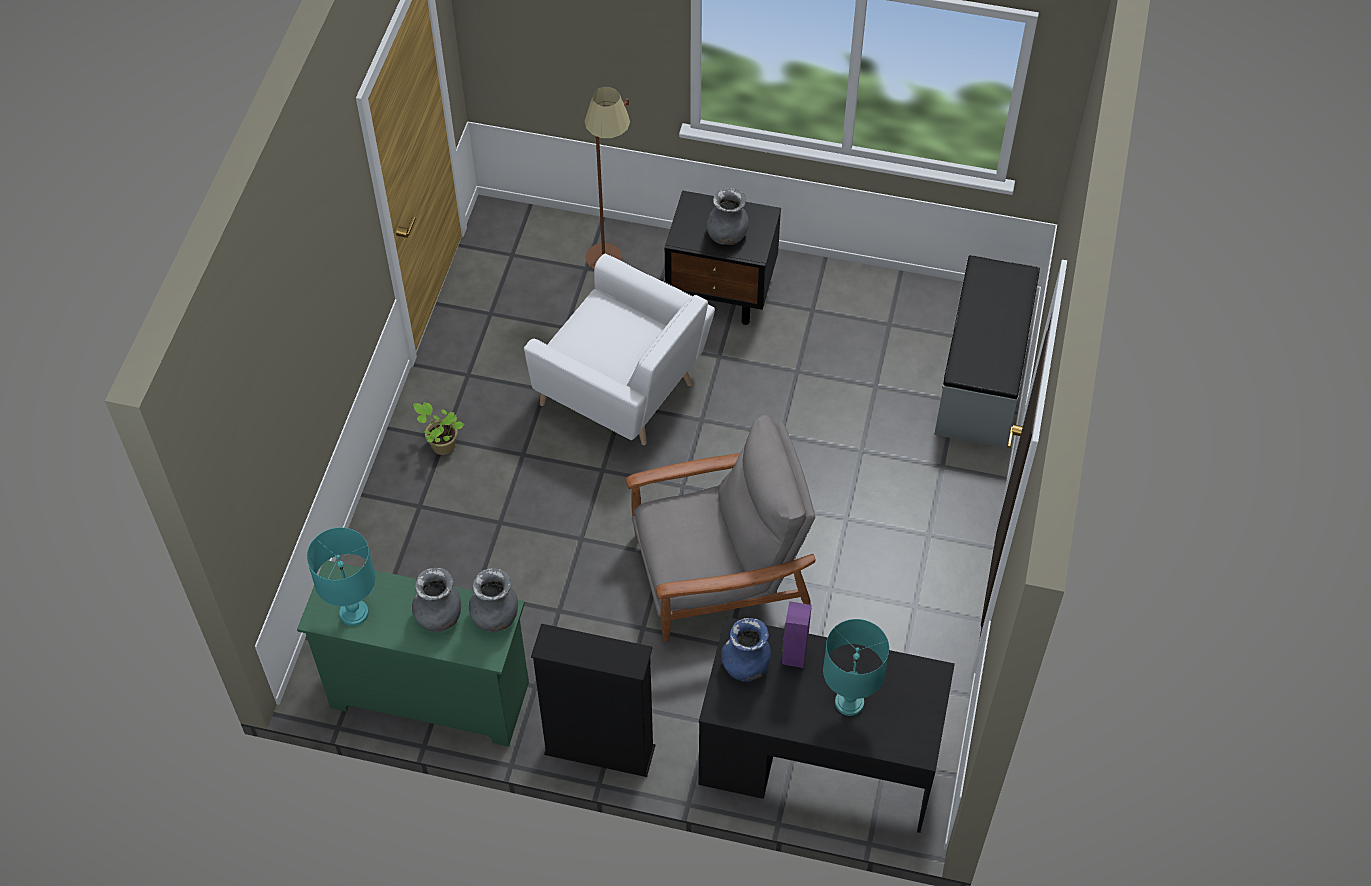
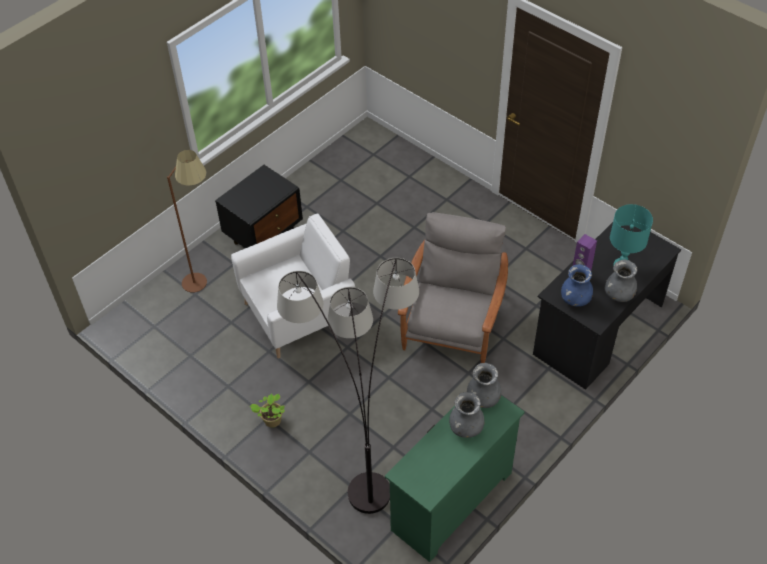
camera: 60 degrees left, 5 degrees down
(354, 612) = (436, 473): turquoise table lamp -> none
(454, 558) = (361, 448): none -> floor lamp
(599, 750) = (538, 428): black bookcase -> none
(727, 235) = (265, 194): grey vase -> grey vase (619, 294)
(983, 377) = (402, 159): grey bench -> none

